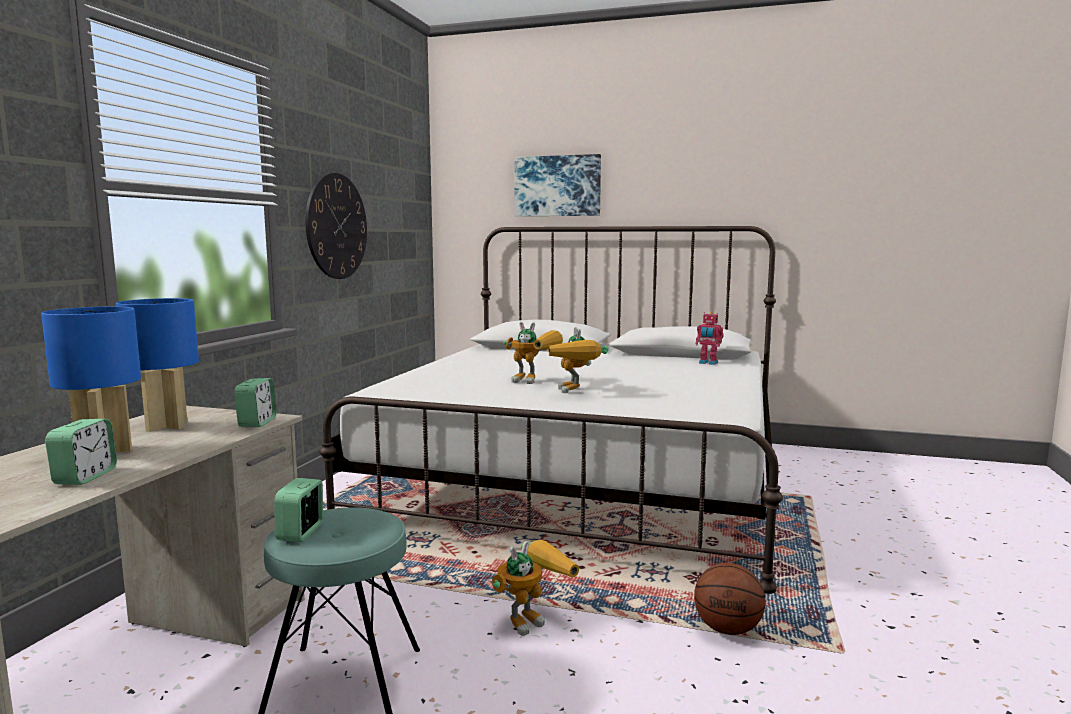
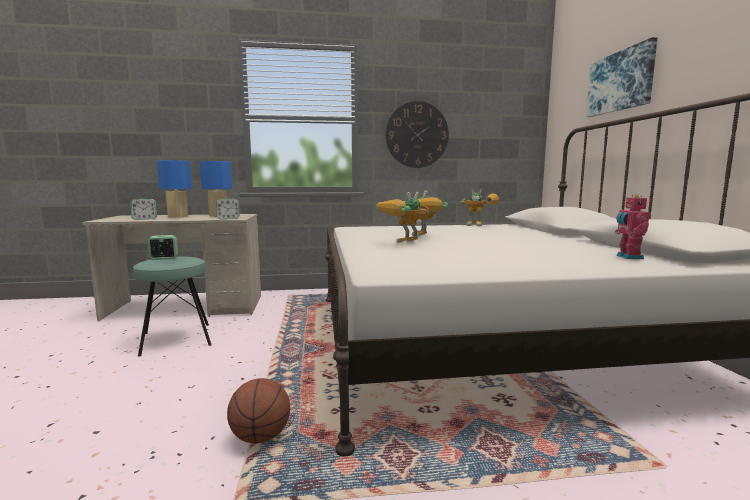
camera: 65 degrees right, 0 degrees up
(532, 618) = (253, 364): toy robot -> toy robot (481, 225)

